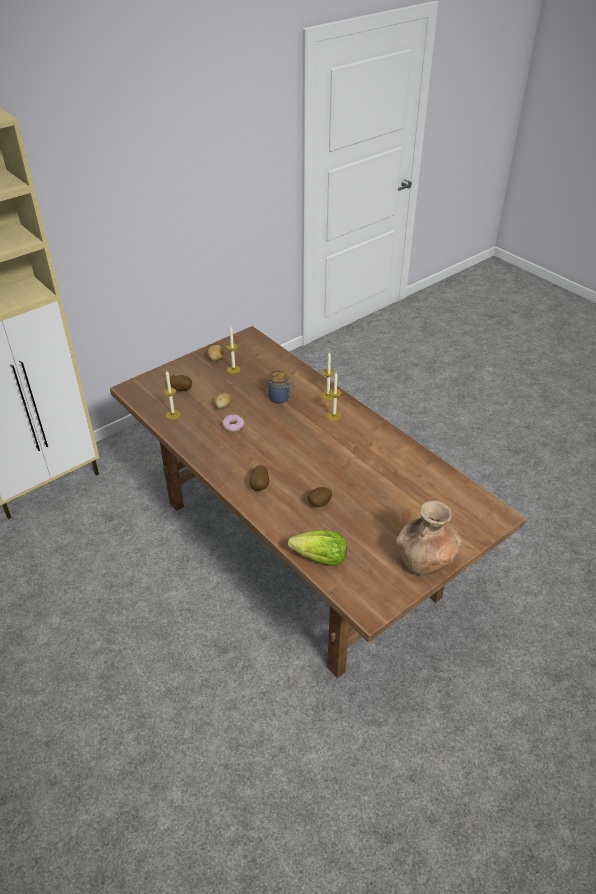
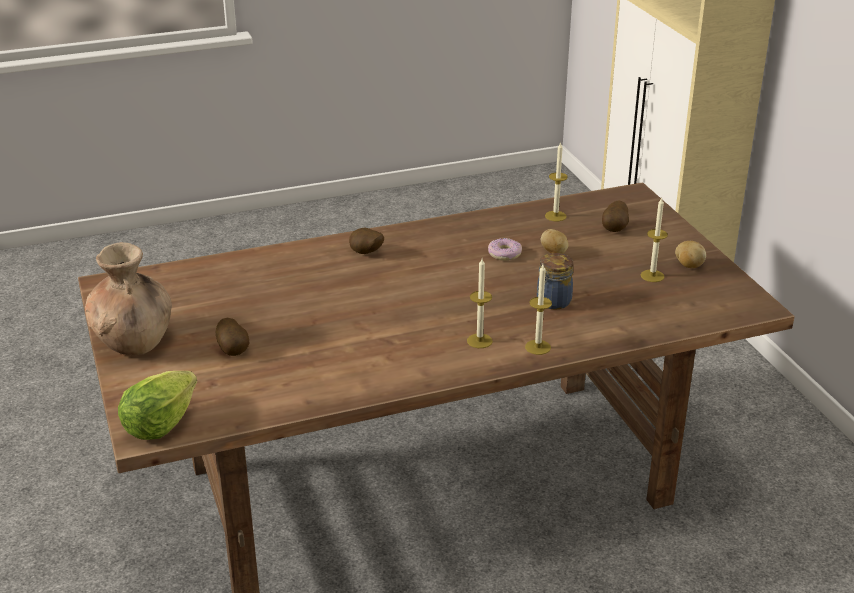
camera: 110 degrees right, 10 degrees down
(318, 504) = (299, 287): potato -> potato (234, 351)
(320, 559) = (209, 270): lettuce -> lettuce (159, 424)

